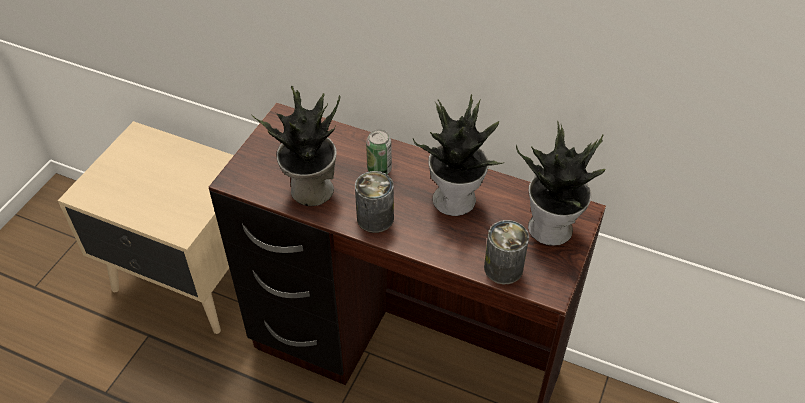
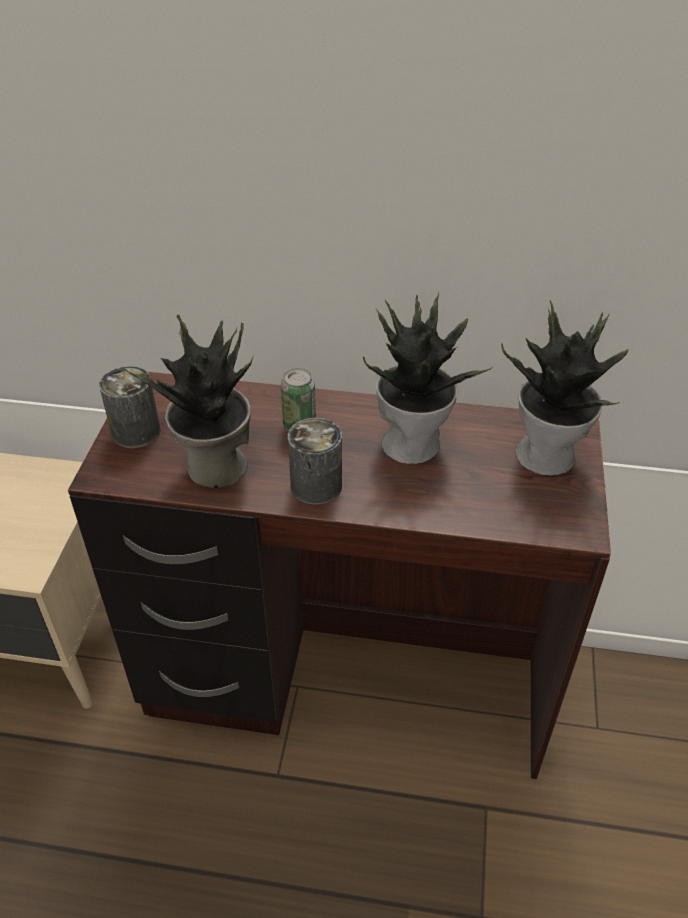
camera: 15 degrees left, 5 degrees down
(503, 268) = (508, 515): can -> can (136, 431)

